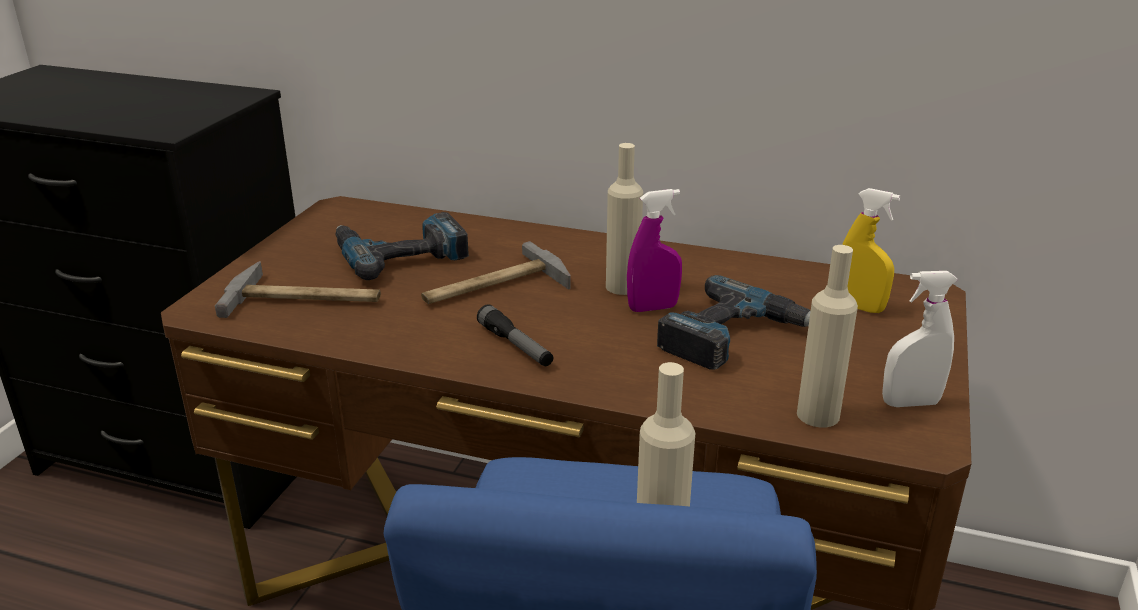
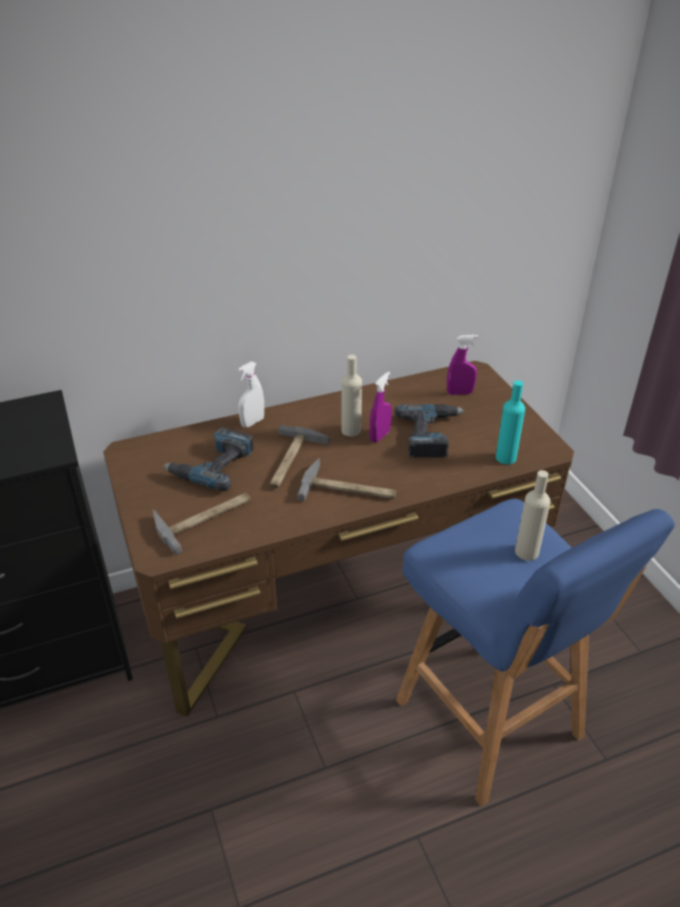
camera: 40 degrees left, 10 degrees up
(515, 345) = (349, 489): flashlight -> hammer
(818, 415) = (505, 457): beige bottle -> turquoise bottle
(859, 307) = (460, 393): yellow spray bottle -> purple spray bottle
(910, 403) = (529, 434): white spray bottle -> white spray bottle (252, 422)

